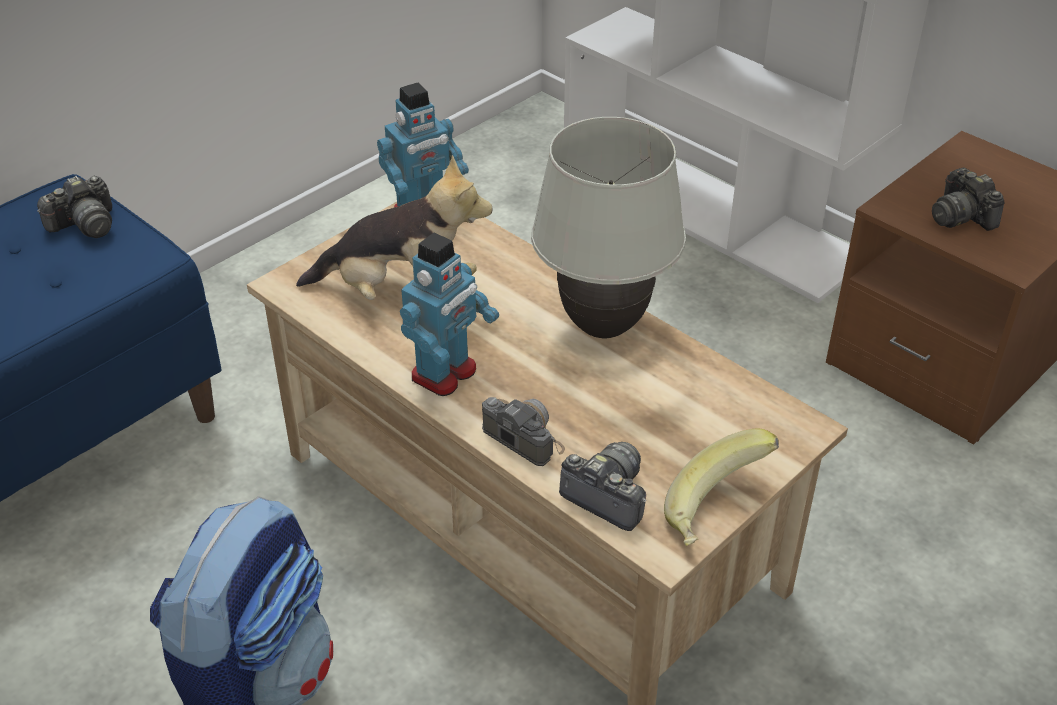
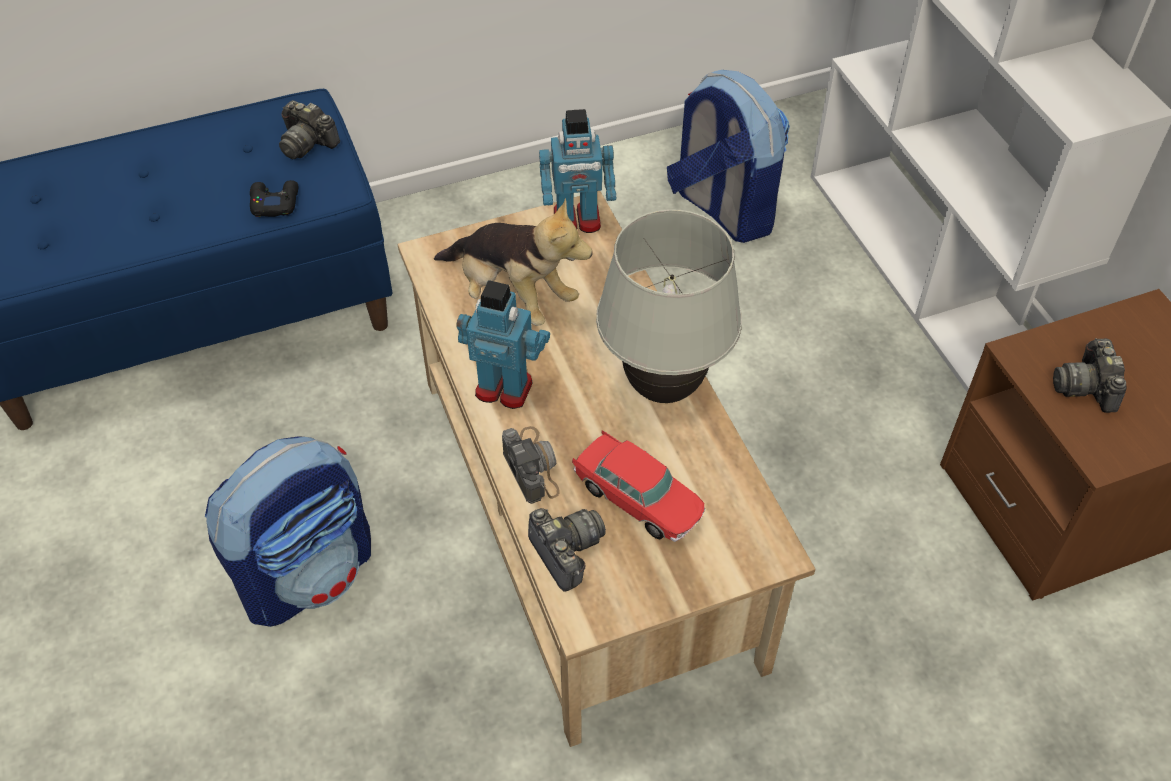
camera: 25 degrees right, 10 degrees up
(80, 287) = (274, 202): none -> black game controller
(85, 225) = (307, 143): camera -> camera turned 45 degrees clockwise
(445, 374) = (504, 387): toy robot -> toy robot turned 135 degrees counterclockwise
(497, 216) = (722, 209): none -> backpack
(645, 426) = (638, 498): none -> toy car
(718, 512) = (648, 604): banana -> none

